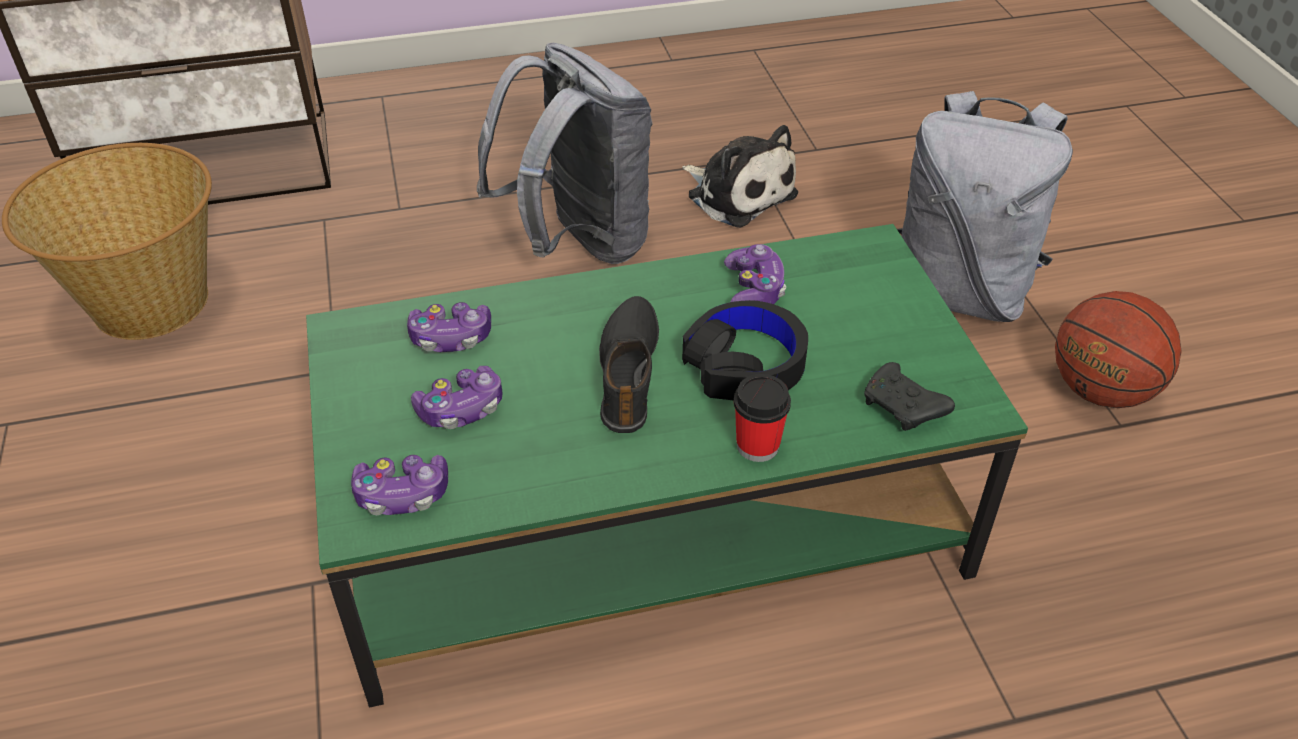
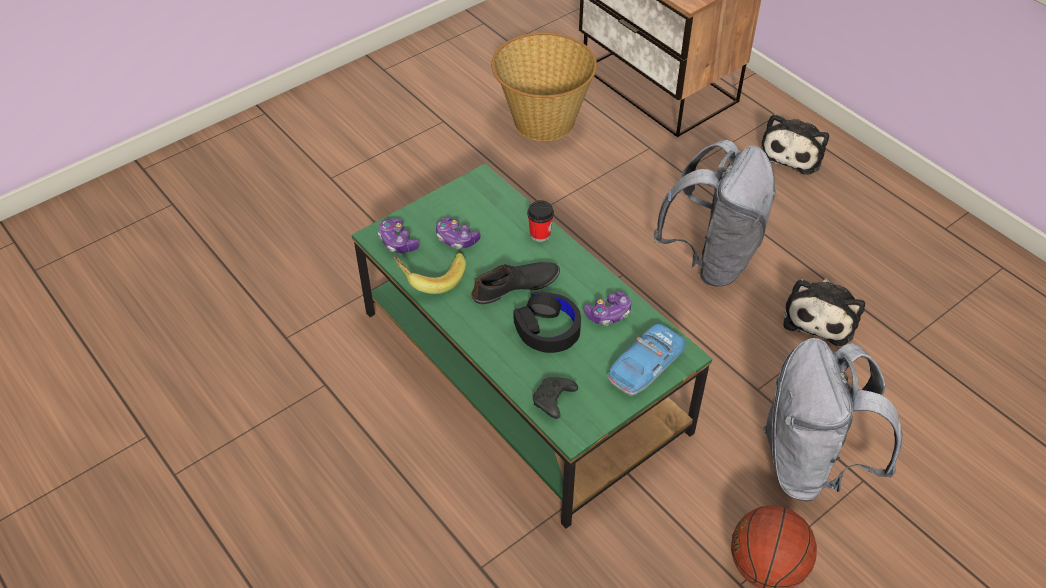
camera: 65 degrees right, 5 degrees up
(451, 338) = (499, 216): game controller -> none
(457, 109) = (793, 152): none -> plush toy
(529, 474) = (431, 277): none -> banana
(757, 446) = (493, 351): cup -> cup (540, 234)
(876, 287) = (645, 365): none -> toy car

